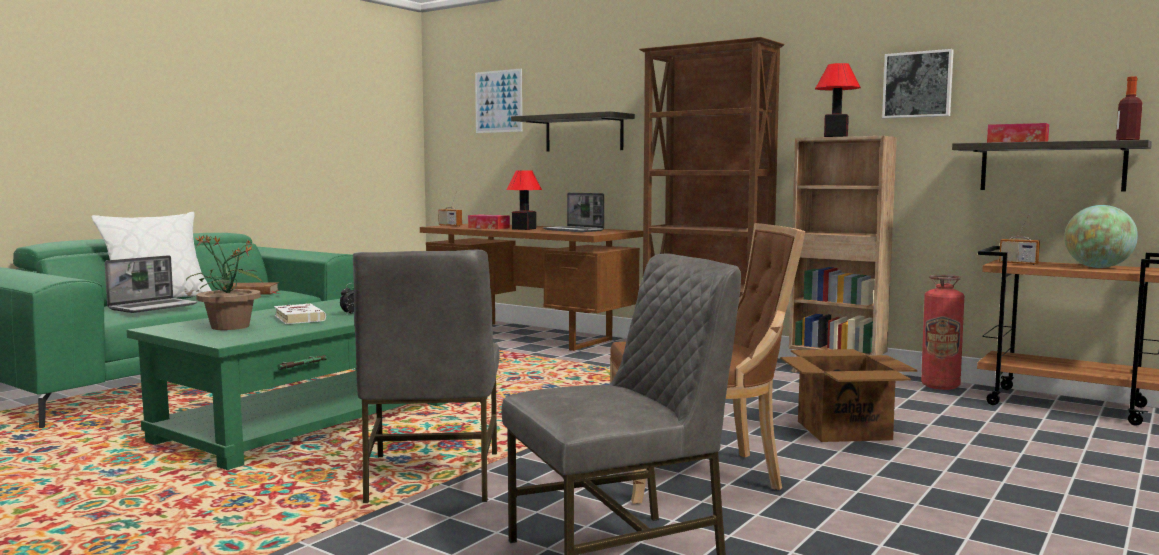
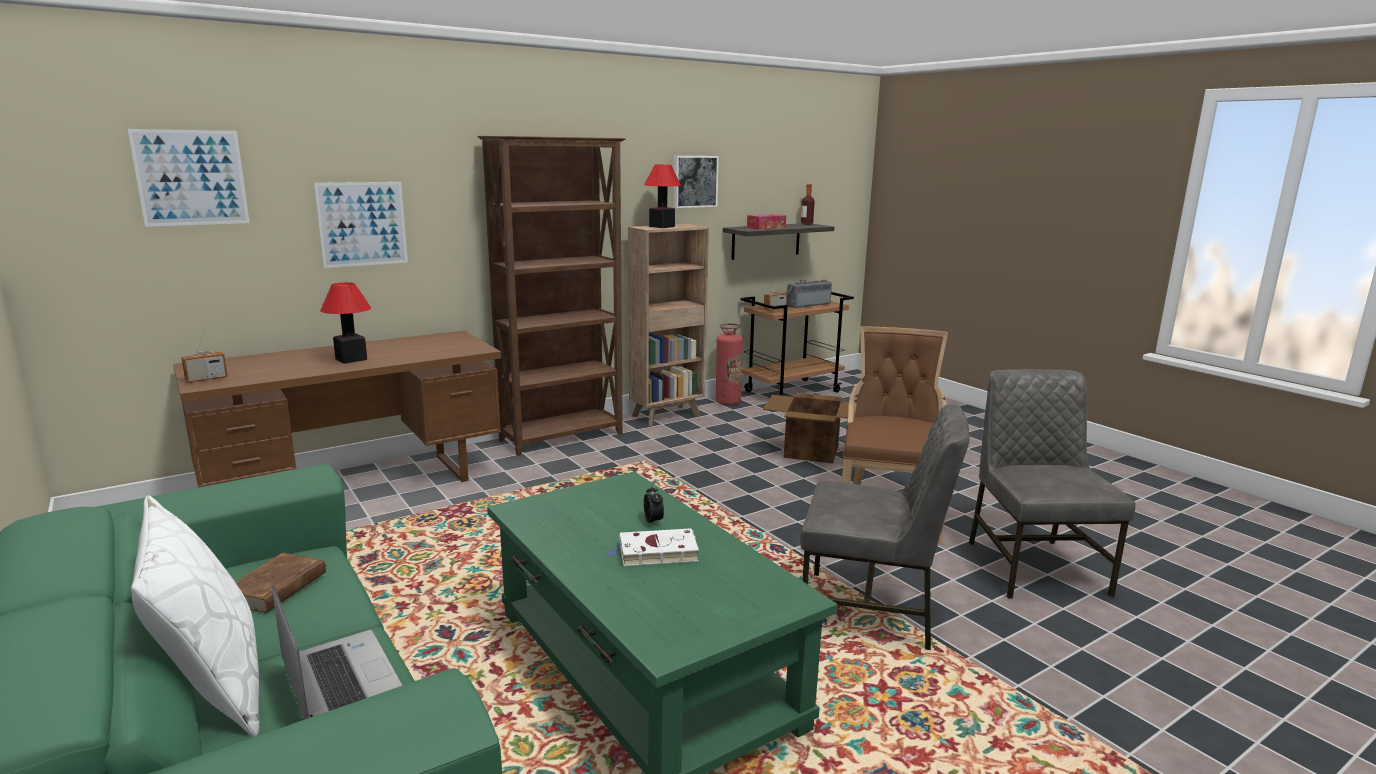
camera: 70 degrees left, 10 degrees up
(230, 327) = (693, 596): potted plant -> none
(488, 228) = (296, 369): tissue box -> none
(574, 230) = (418, 347): laptop -> none
(584, 133) = (362, 224): shelf -> picture
(1098, 267) = (806, 304): globe -> radio

